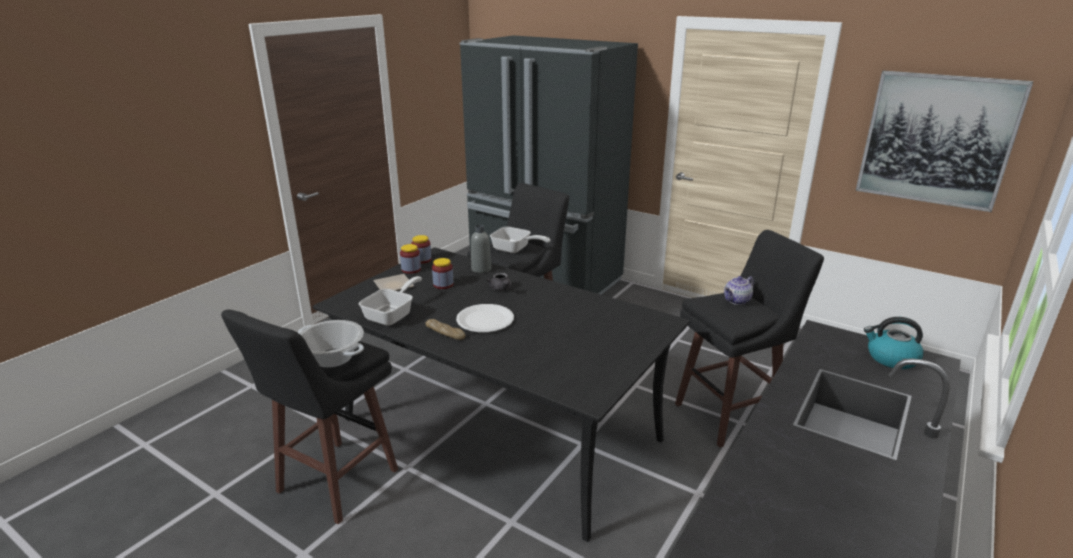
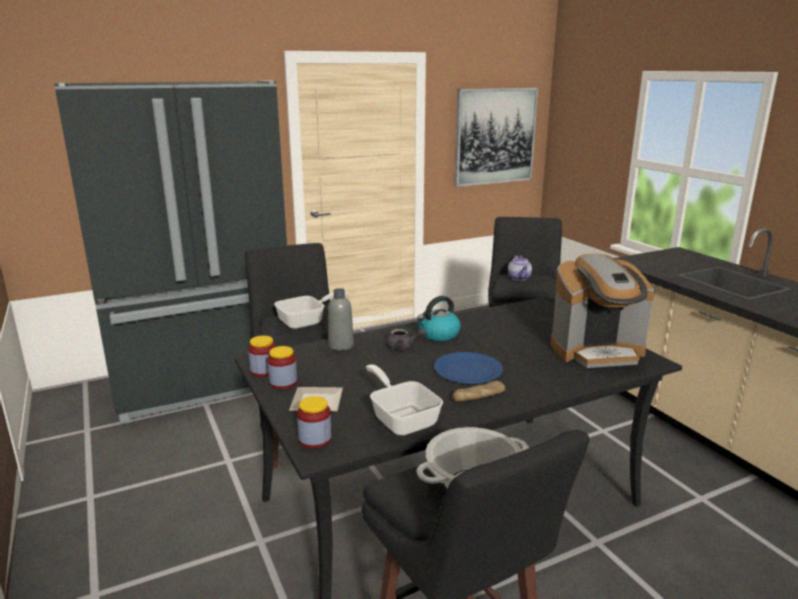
camera: 60 degrees left, 5 degrees down
(443, 284) = (354, 373): jar -> jar (315, 439)
(485, 320) = (467, 370): white plate -> blue plate
(582, 367) = (596, 351): none -> coffee machine
(891, 358) = (671, 257): kettle -> kettle (438, 334)

